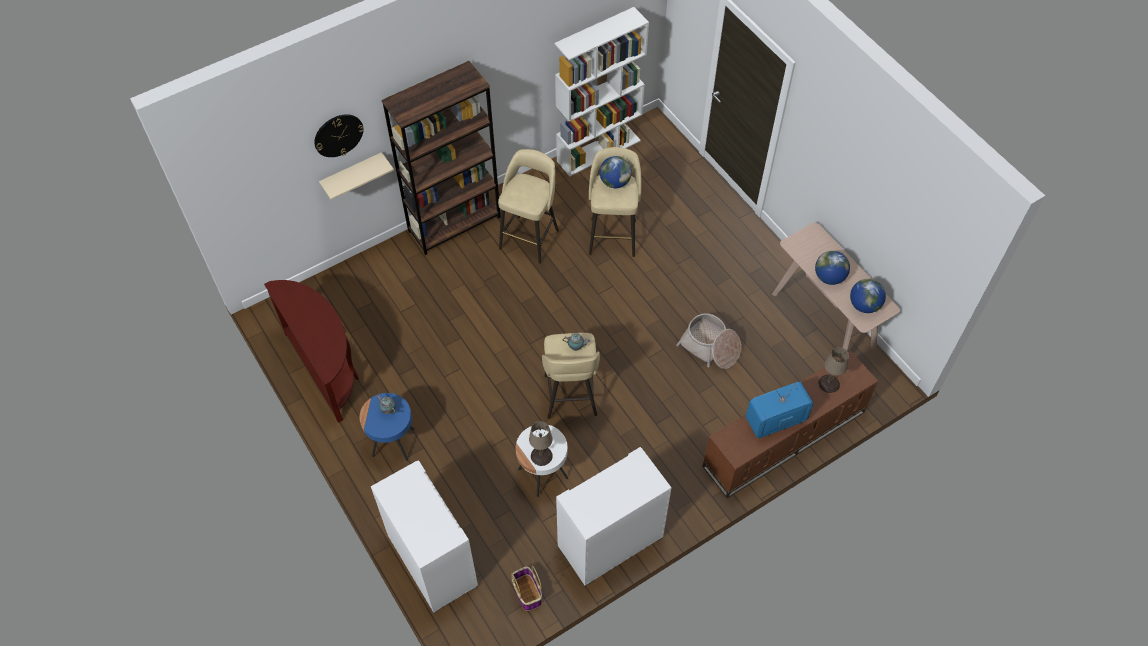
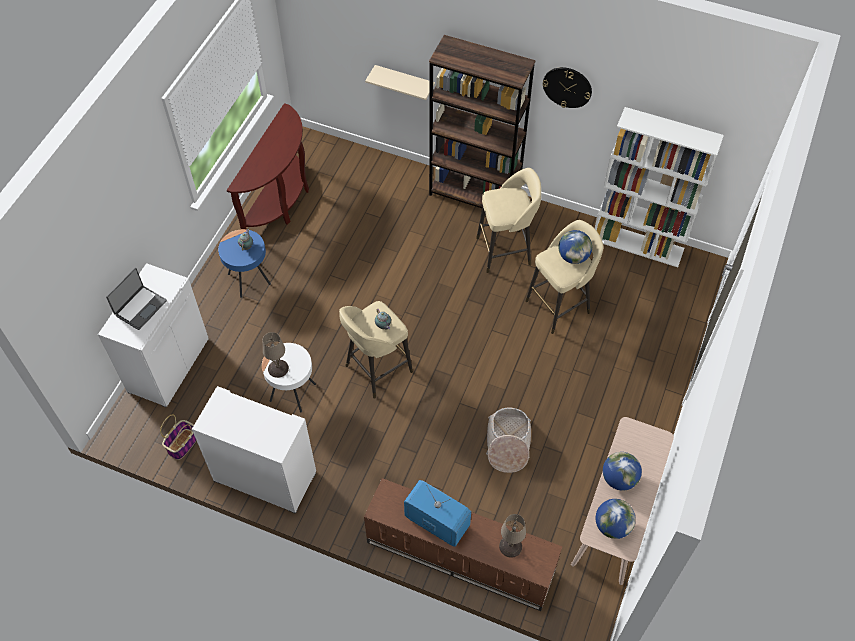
camera: 55 degrees right, 0 degrees up
(338, 135) = (400, 37): wall clock -> wall clock (567, 87)
(419, 516) = (140, 307): none -> laptop

